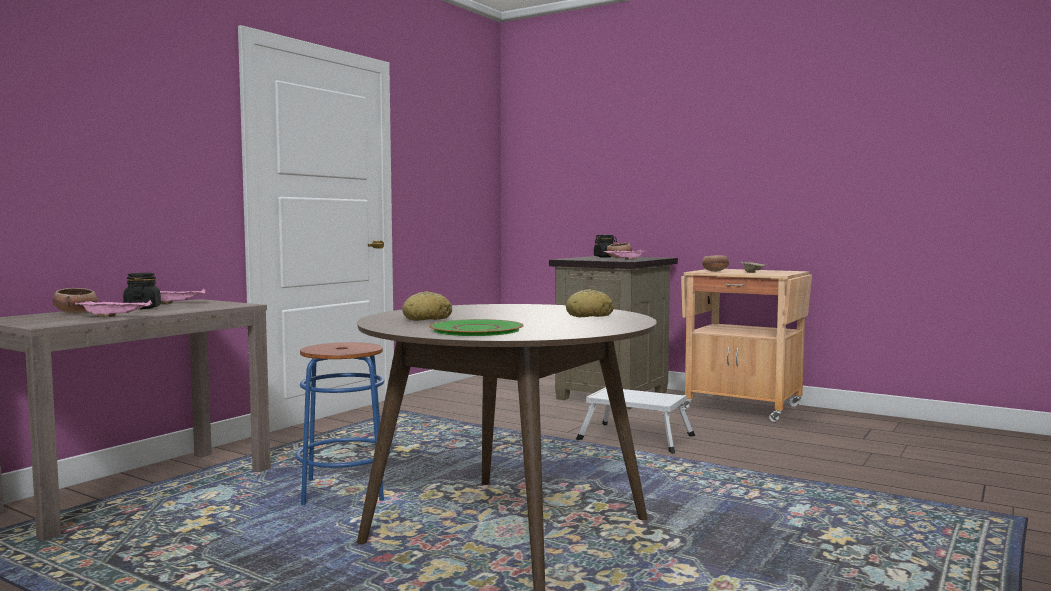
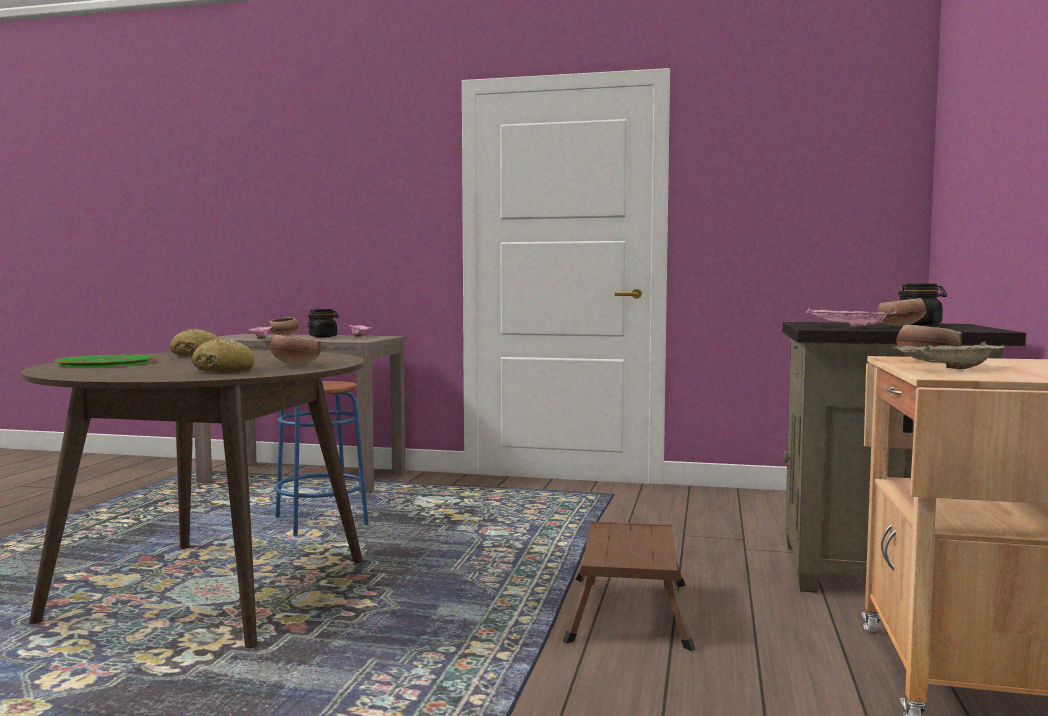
camera: 70 degrees right, 0 degrees up
(554, 309) = (294, 364): none -> bowl
(636, 437) = (629, 611): white step ladder -> brown step ladder

